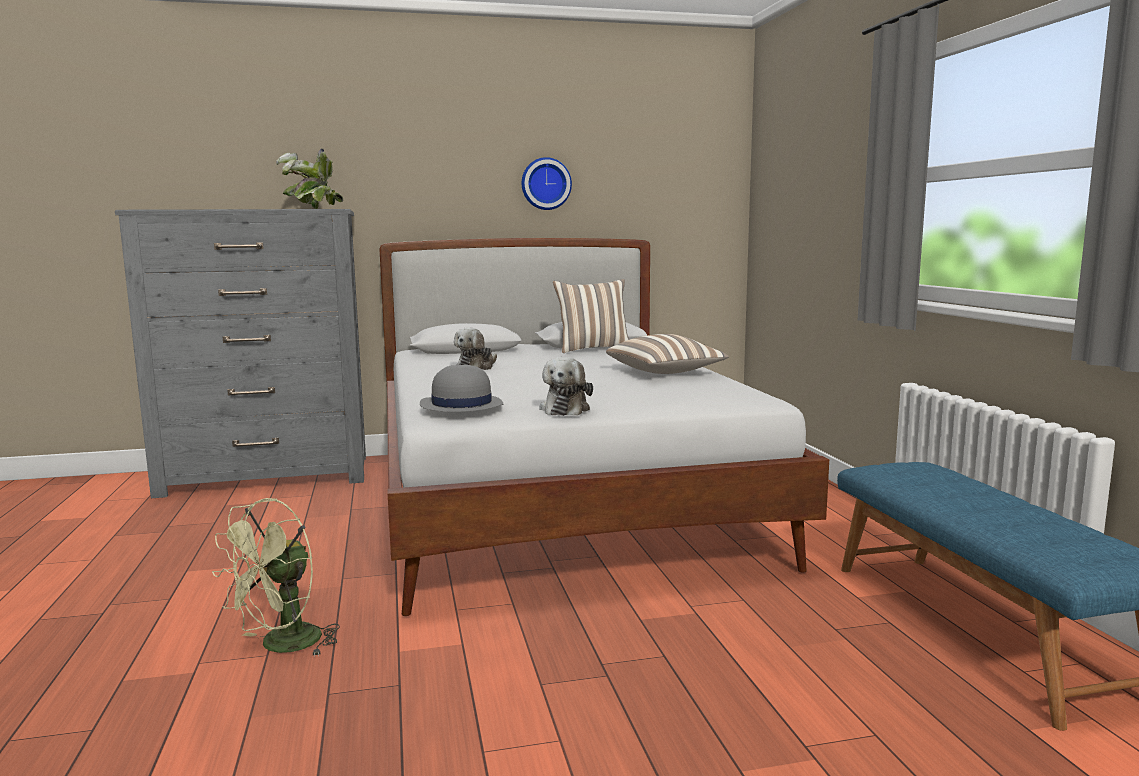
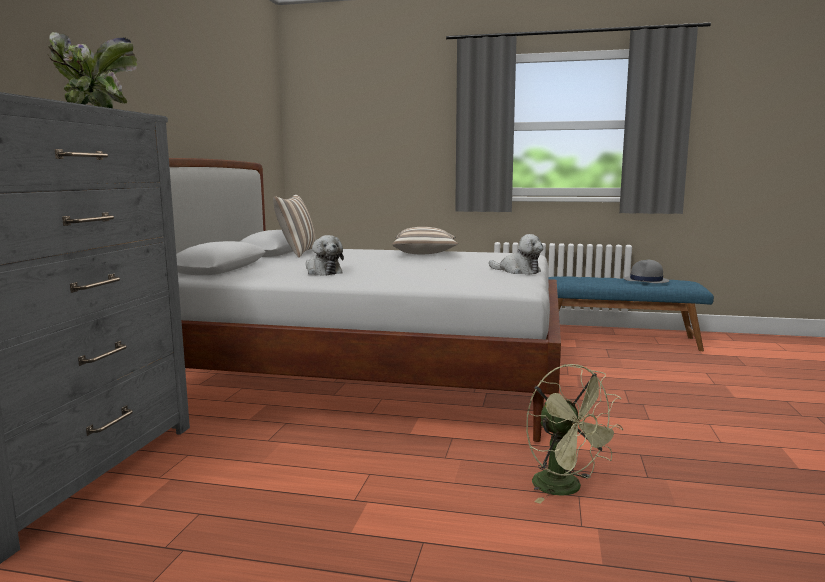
camera: 65 degrees left, 0 degrees up
(461, 405) = (498, 279): grey hat -> grey hat (646, 281)
(545, 184) = (196, 108): wall clock -> none

